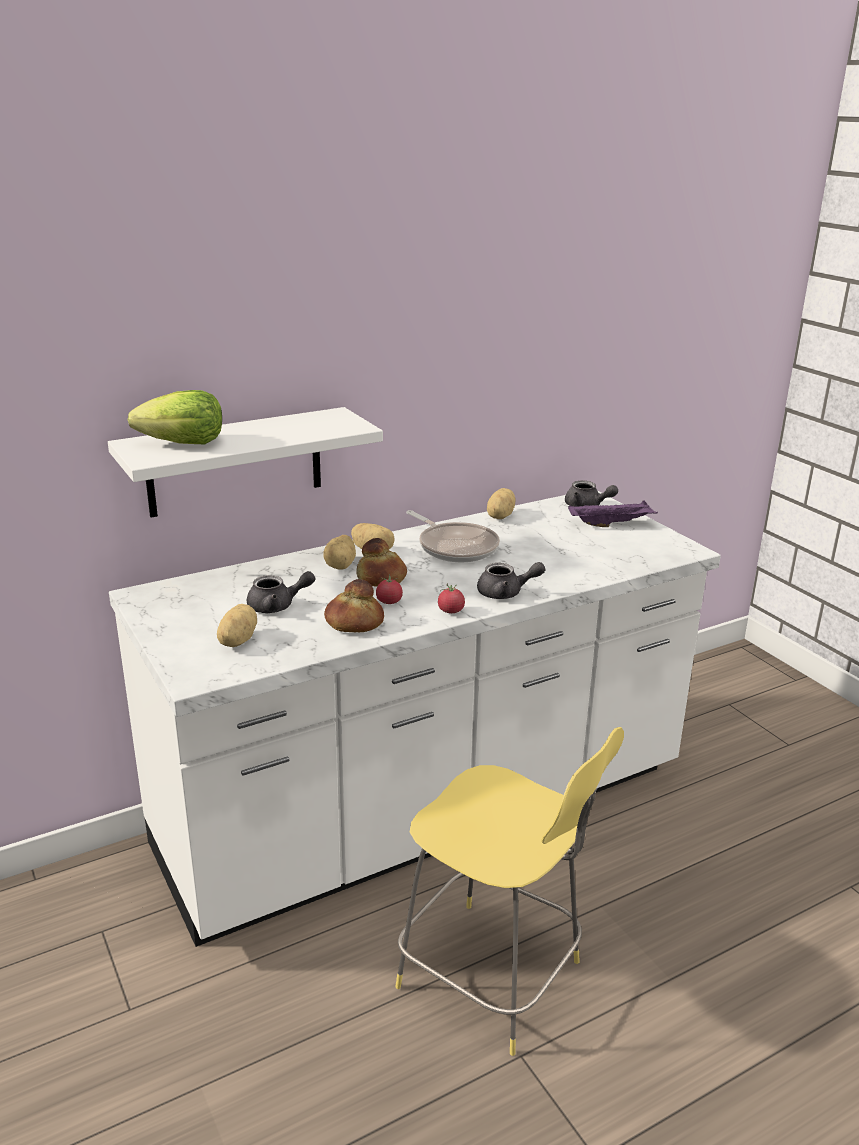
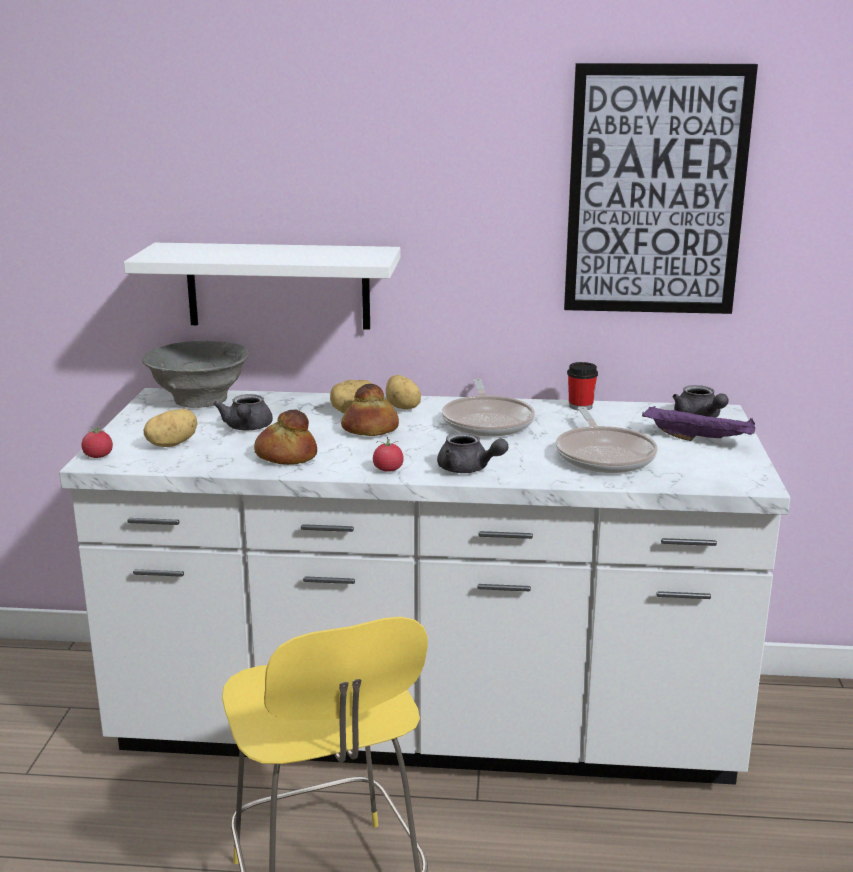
camera: 35 degrees right, 5 degrees down
(183, 443) = (201, 251): lettuce -> none
(186, 590) = (199, 400): none -> grey bowl
(277, 606) = (247, 428): grey teapot -> grey teapot turned 60 degrees clockwise
(389, 602) = (345, 448): tomato -> tomato (98, 456)
(499, 516) = (580, 406): potato -> cup
(536, 331) = (655, 191): none -> picture
(574, 554) = (604, 455): none -> frying pan

